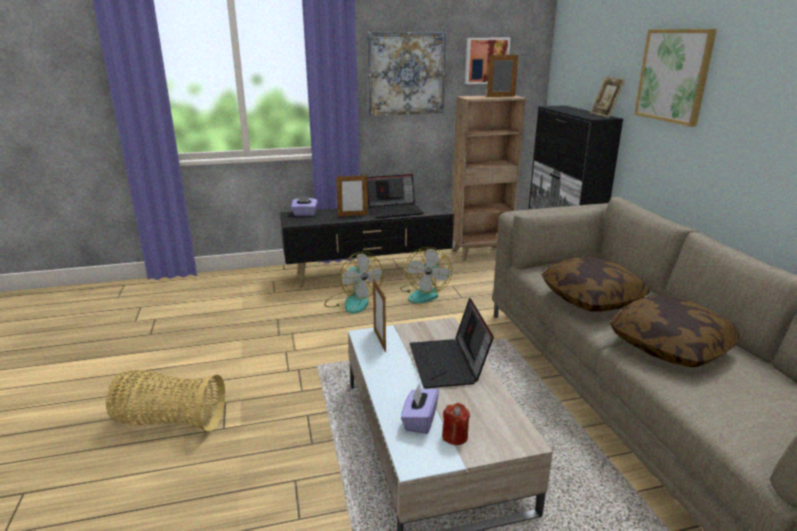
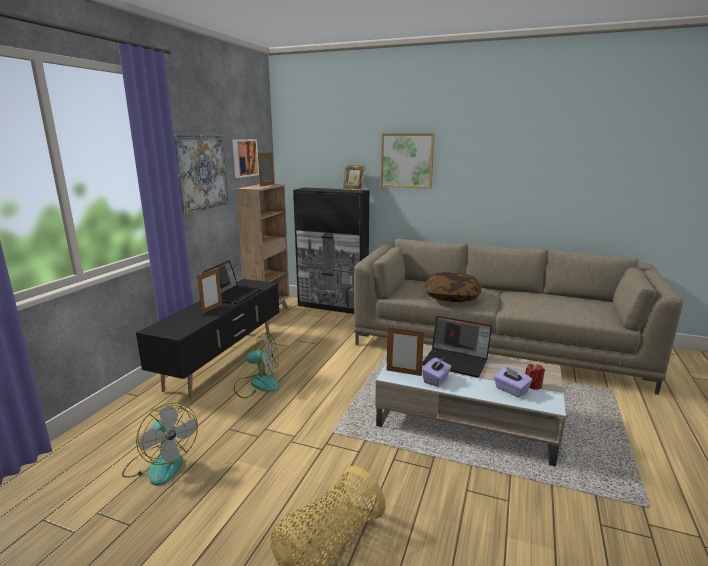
camera: 55 degrees left, 5 degrees down
(305, 214) = (167, 324): purple tissue box -> purple tissue box (436, 380)
(424, 293) = (291, 353): fan -> fan (161, 464)
(669, 346) = (514, 301): pillow -> none

